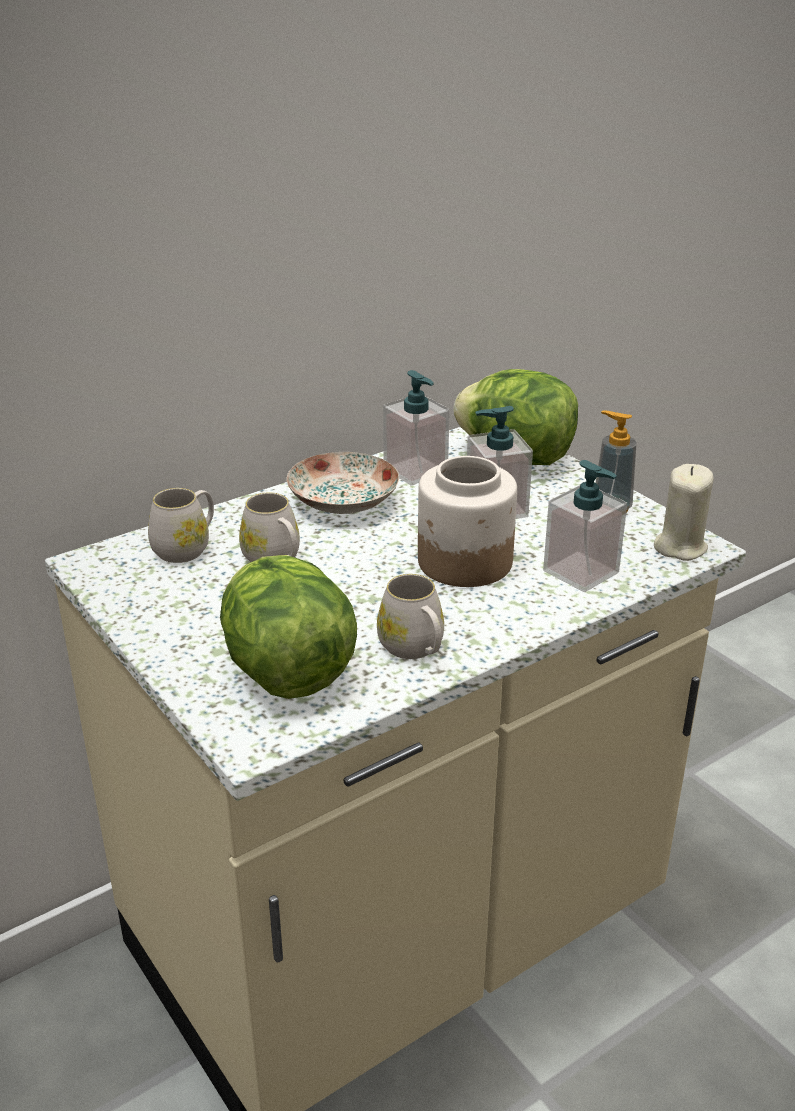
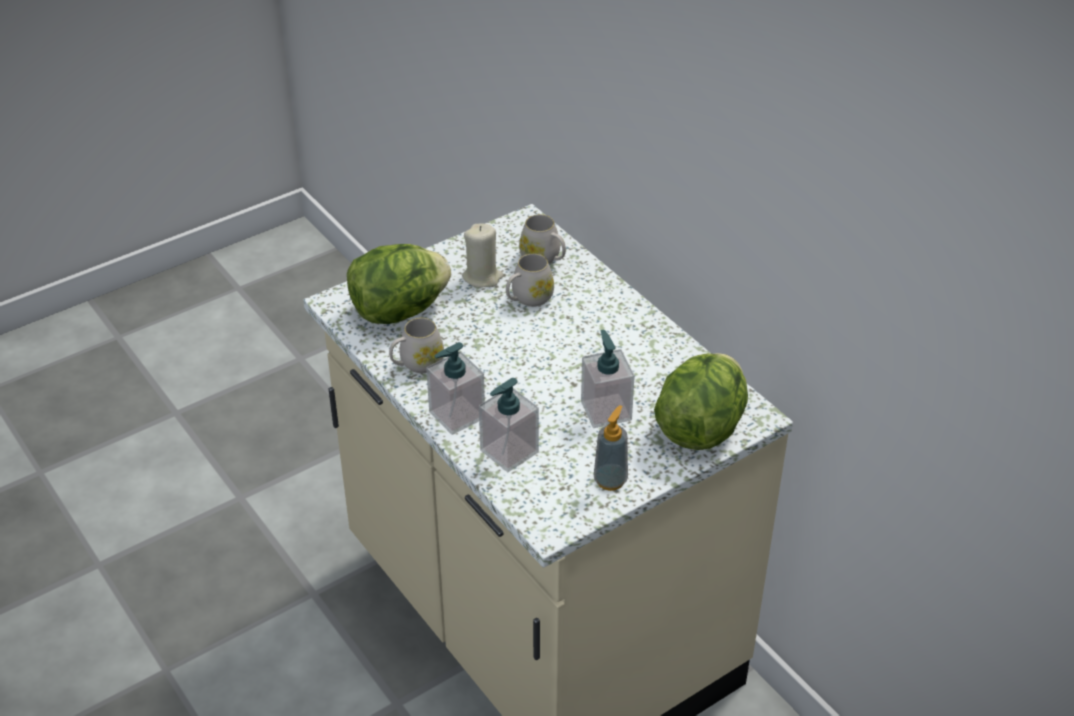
camera: 90 degrees right, 10 degrees up
(342, 502) = (612, 327): plate -> none
(415, 470) = (669, 367): soap dispenser -> soap dispenser (456, 415)
(464, 562) = (523, 390): jar -> none
(680, 547) = (546, 514): beige candle -> beige candle (482, 277)

